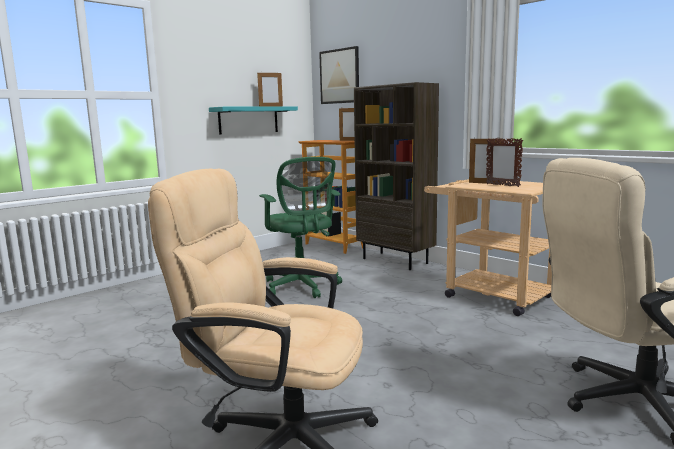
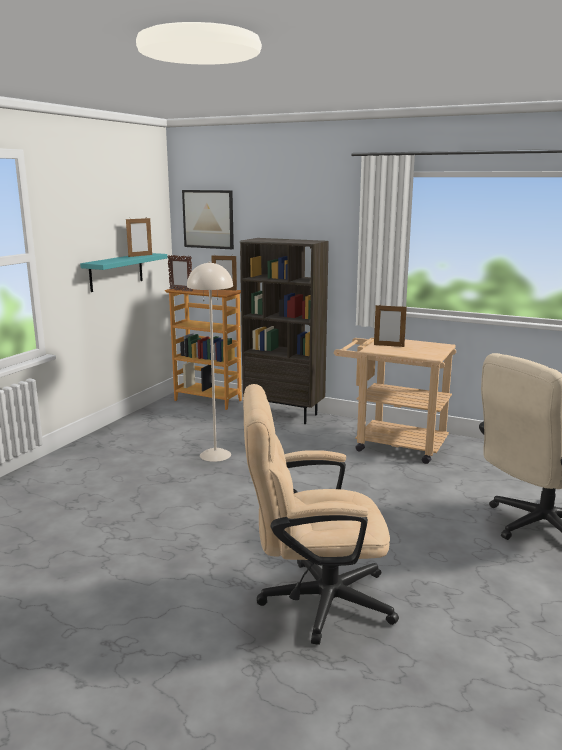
camera: 20 degrees left, 5 degrees up
(302, 287) = (215, 455): green office chair -> beige floor lamp
(502, 185) = (407, 349): picture frame -> picture frame (181, 290)

